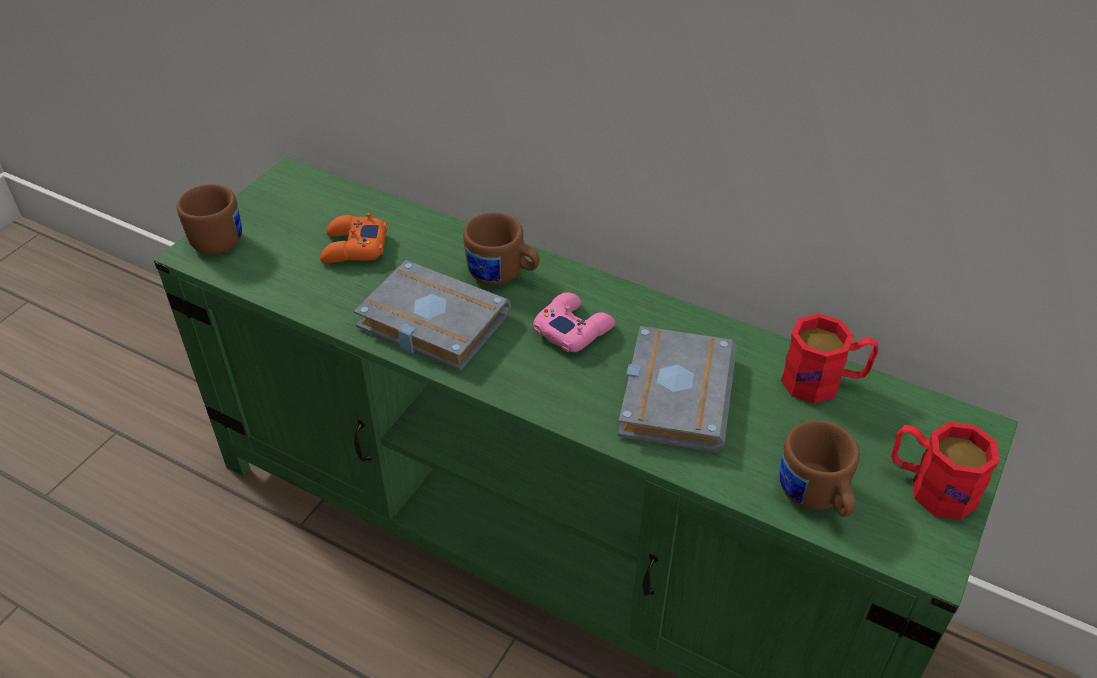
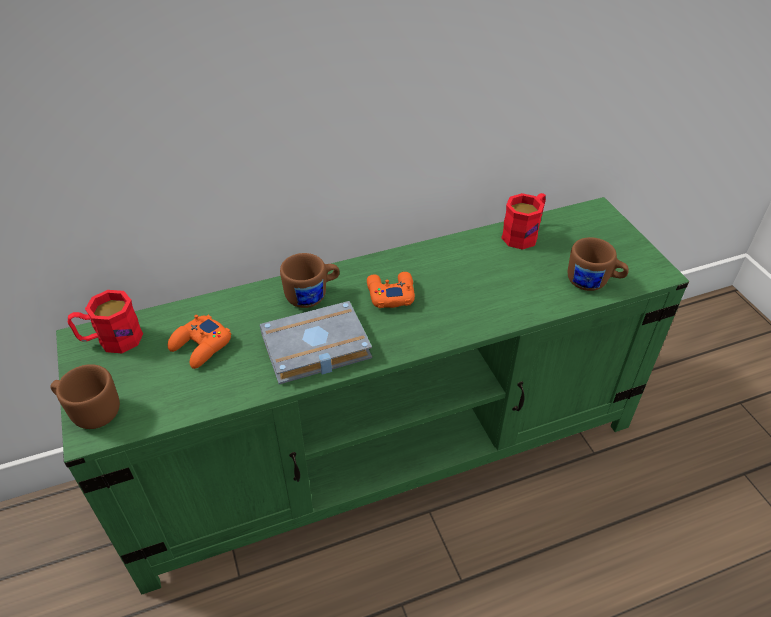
camera: 50 degrees left, 0 degrees up
(573, 329) = (390, 293): pink game controller -> orange game controller
(672, 393) = (478, 286): grey book -> none
(930, 486) = (618, 245): red mug -> red mug (111, 340)

